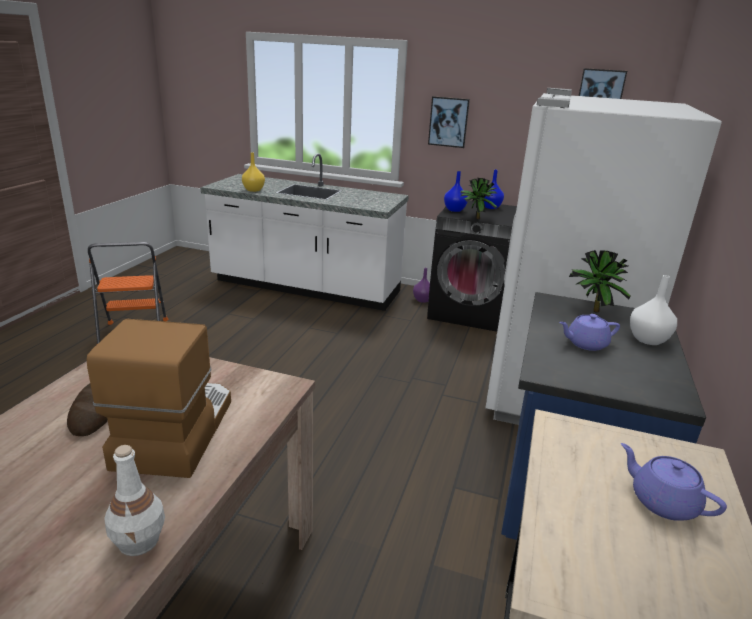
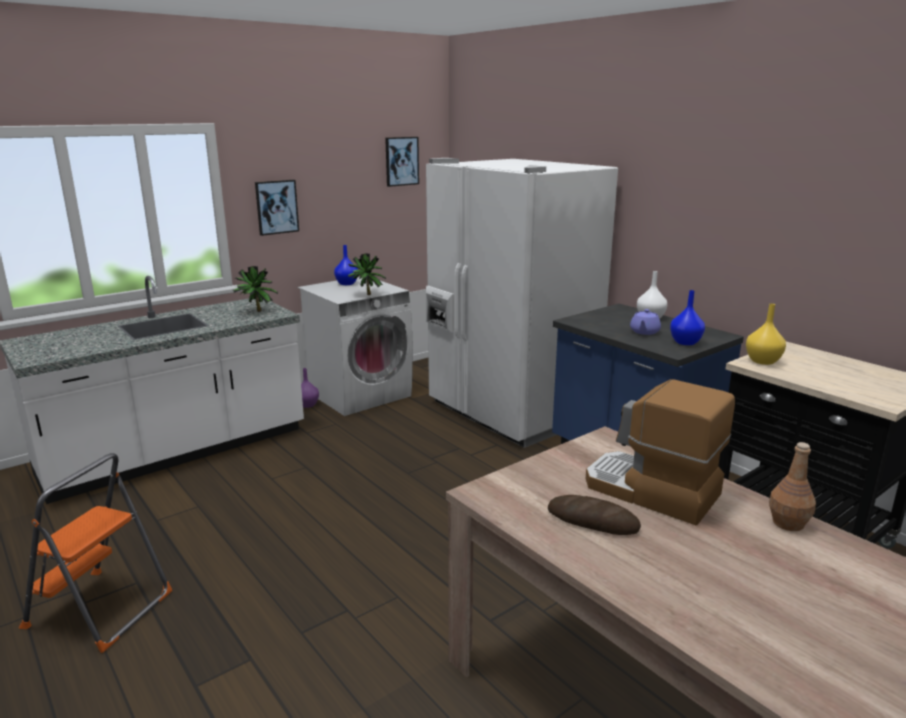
camera: 55 degrees left, 5 degrees down
(139, 541) = (788, 523): white bottle -> brown bottle
(253, 190) = (98, 347): yellow vase -> yellow vase (763, 361)
(454, 210) = (332, 294): blue vase -> blue vase (685, 342)
(471, 311) = (359, 393): black washing machine -> white washing machine
(591, 310) = (598, 317): potted plant -> potted plant (256, 311)
(662, 502) = (824, 364): purple teapot -> none

